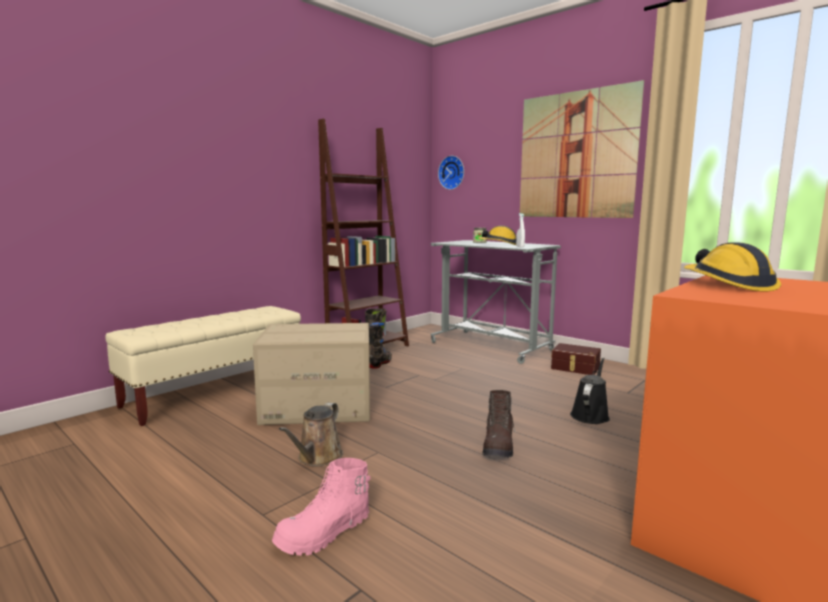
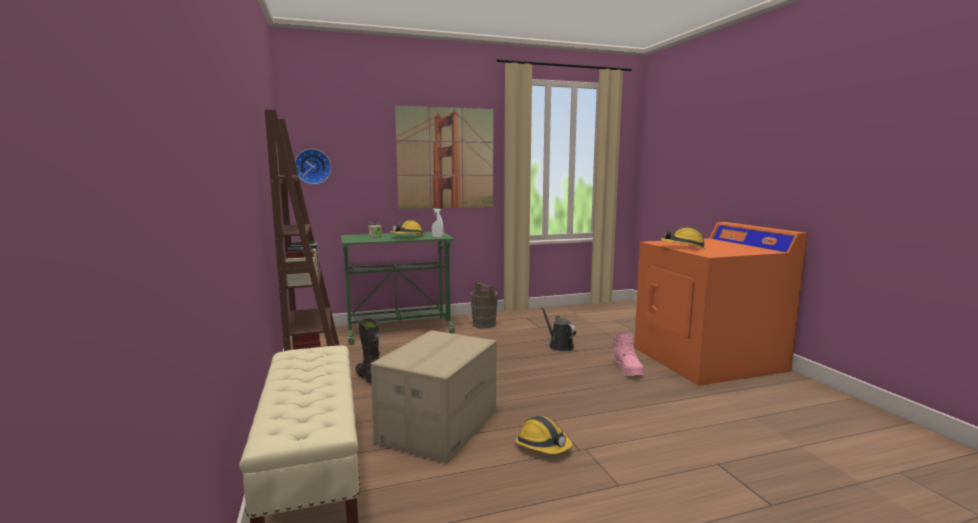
camera: 60 degrees left, 0 degrees up
(318, 458) = (543, 446): brown watering can -> hard hat
(324, 534) = (656, 464): pink boot -> pink boot (628, 369)
(491, 346) = (399, 330): grey desk -> green desk
(498, 446) = (578, 381): brown boot -> none
(575, 368) = (484, 324): brown storage box -> brown bucket

